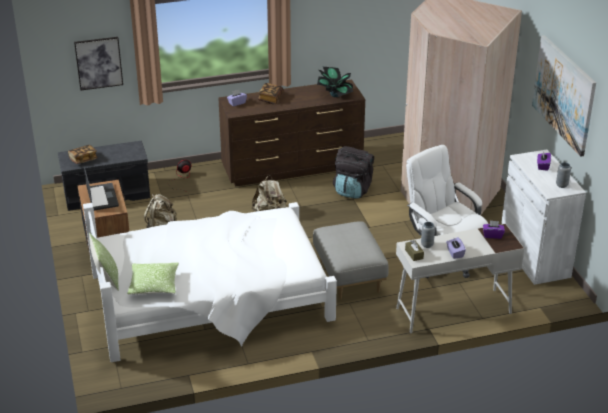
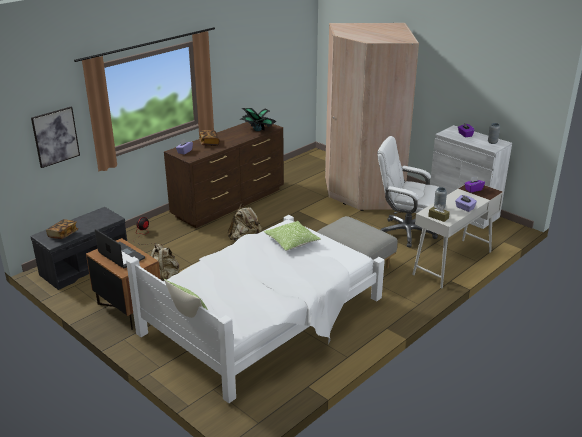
camera: 30 degrees left, 5 degrees down
(154, 285) = (243, 312): pillow -> pillow (292, 242)
(353, 190) = (291, 205): black backpack -> none
(564, 94) = (470, 74): picture -> none

